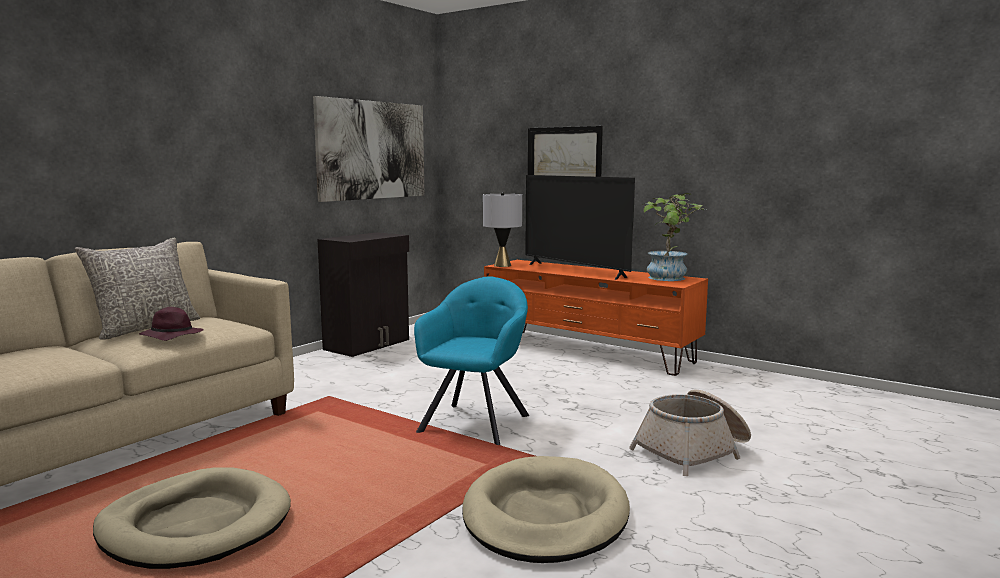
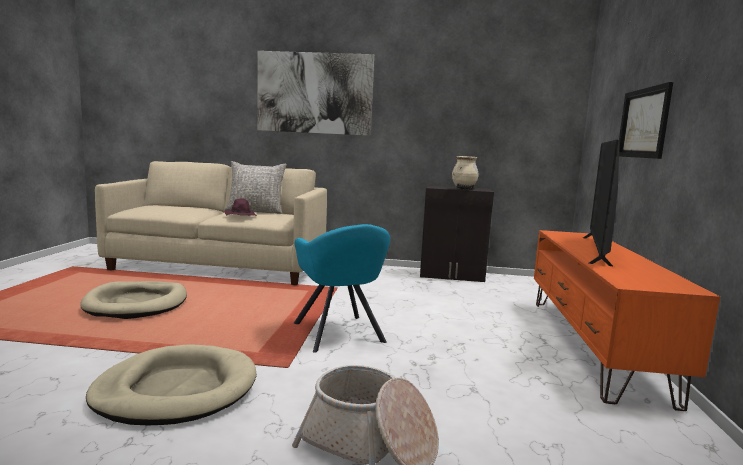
camera: 60 degrees right, 0 degrees up
(372, 150) = (495, 120): picture -> picture (314, 93)
(376, 236) = (464, 189): none -> beige vase
(476, 422) = (339, 334): turquoise armchair -> turquoise armchair turned 75 degrees clockwise
(502, 265) = (555, 233): grey table lamp -> none
(670, 279) = (658, 280): potted plant -> none

